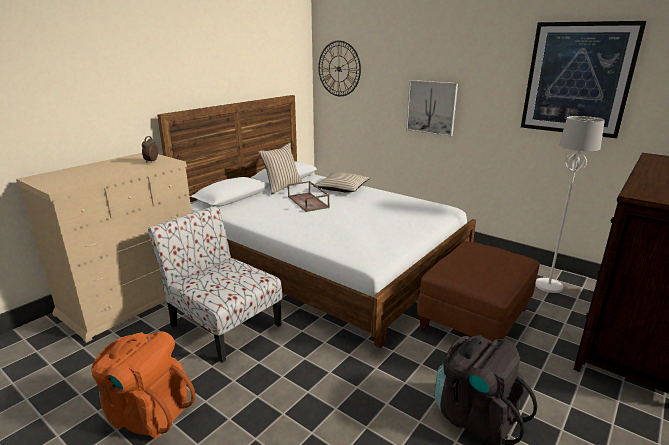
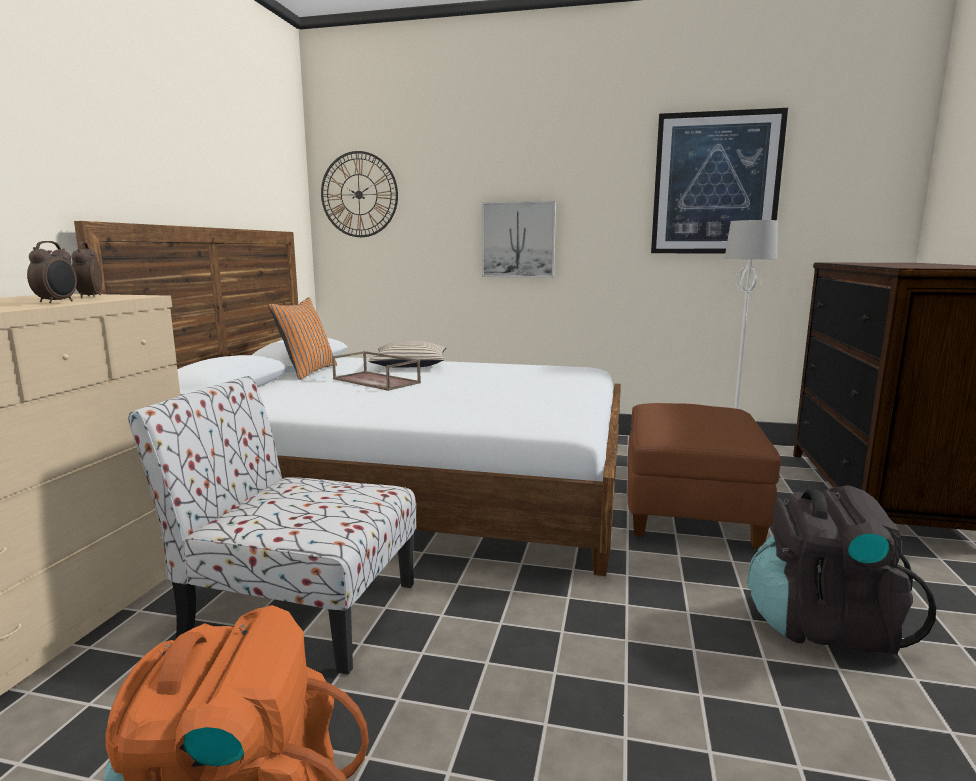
camera: 25 degrees left, 10 degrees down
(131, 169) = (57, 302): none -> alarm clock
(282, 187) = (307, 372): beige pillow -> orange pillow

